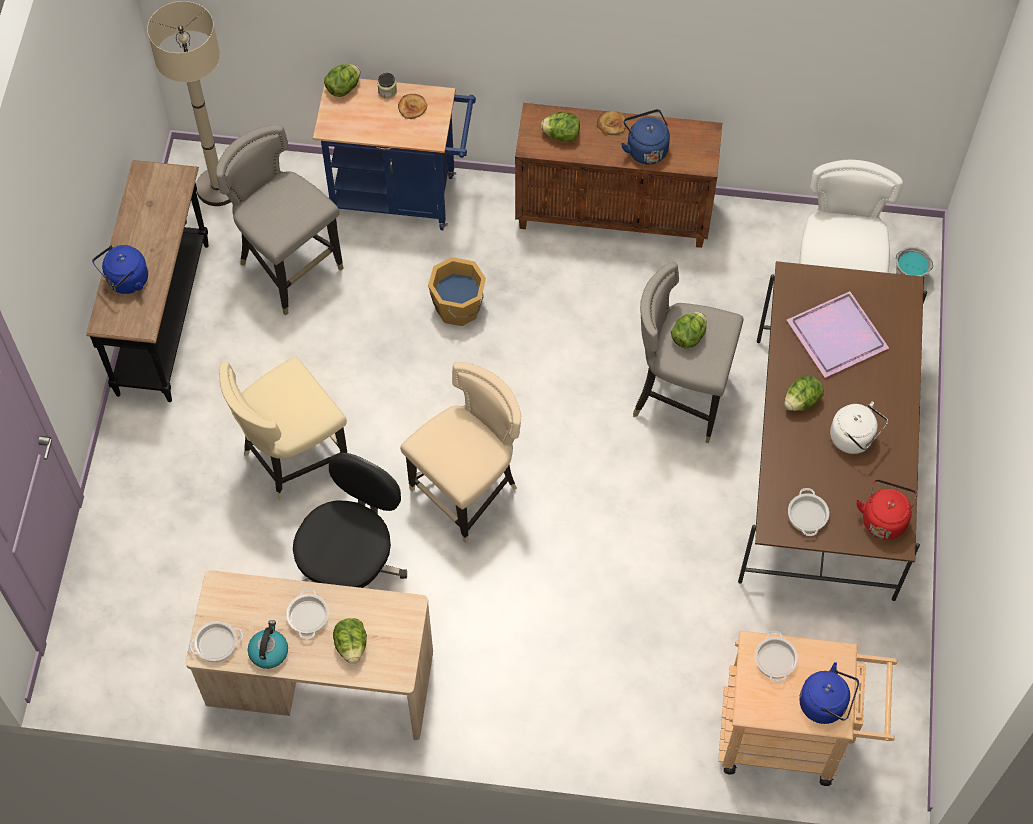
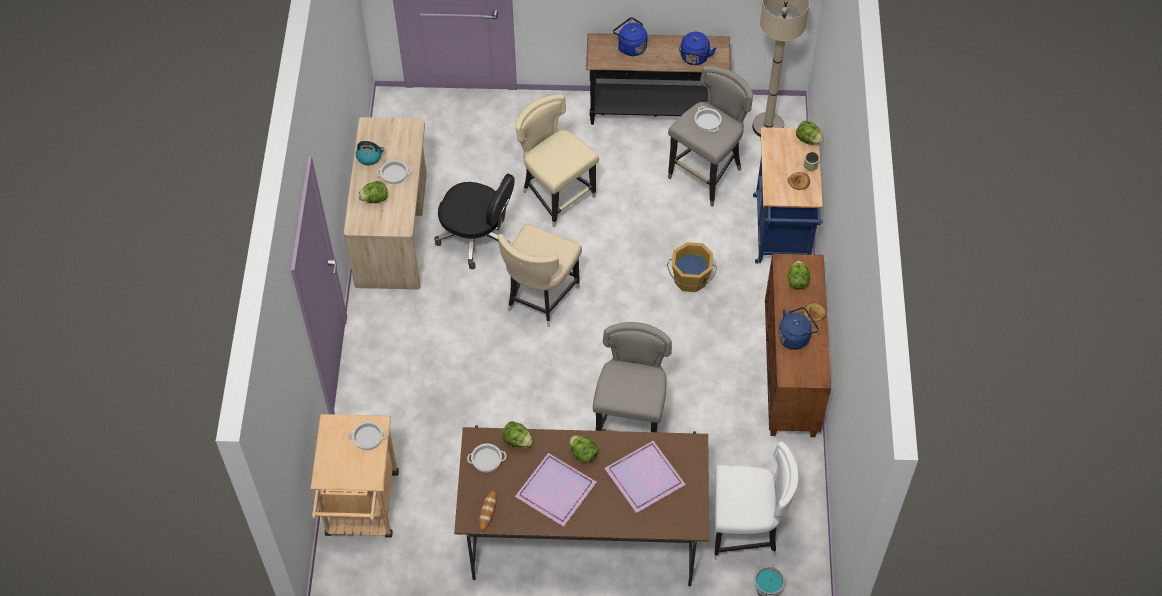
camera: 85 degrees right, 5 degrees down
(216, 644) = (373, 130): cooking pot -> cooking pot (707, 122)
(467, 490) = (540, 298): beige chair -> beige chair turned 75 degrees clockwise
(688, 337) = (632, 378): lettuce -> lettuce (517, 440)
(825, 704) = (335, 470): blue kettle -> blue kettle (694, 58)
(854, 438) = (554, 490): white kettle -> purple tray
(884, 518) = (487, 511): red kettle -> bread

